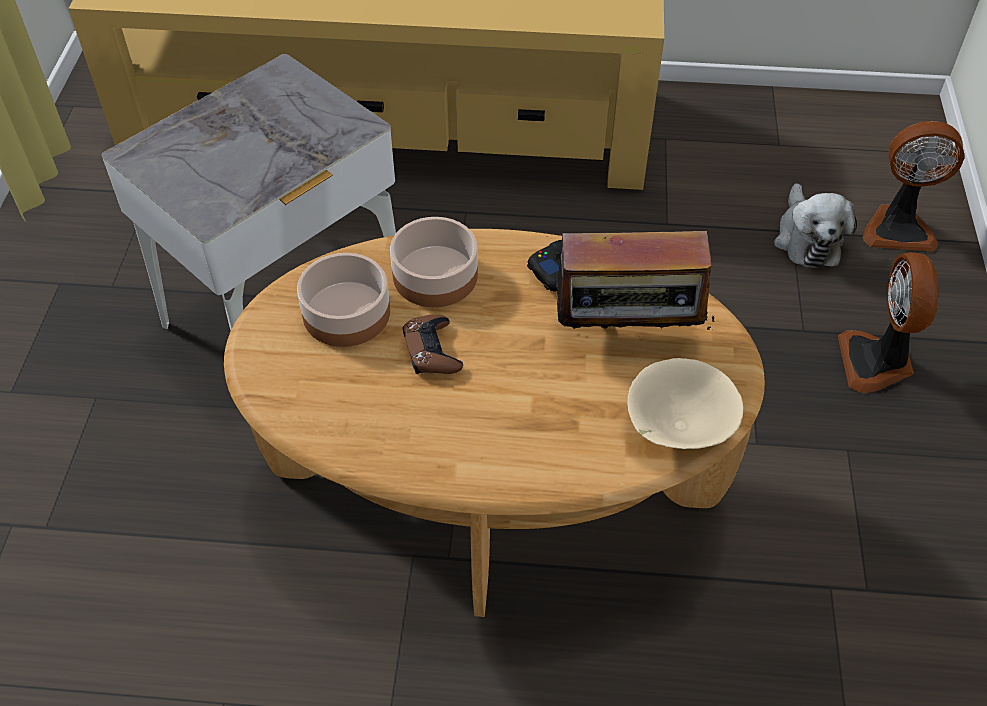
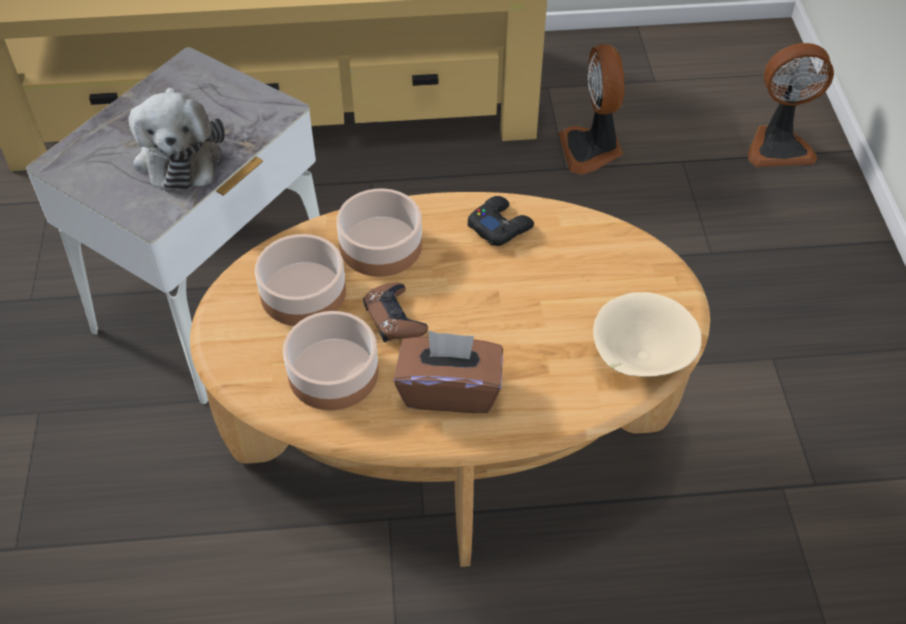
camera: 10 degrees left, 0 degrees up
(357, 397) = (332, 372): none -> bowl
(471, 432) = (449, 390): none -> brown tissue box
(627, 334) = (575, 277): radio -> none
(807, 238) = (697, 166): plush toy -> plush toy (179, 155)
(876, 362) = (783, 273): fan -> fan (592, 149)

